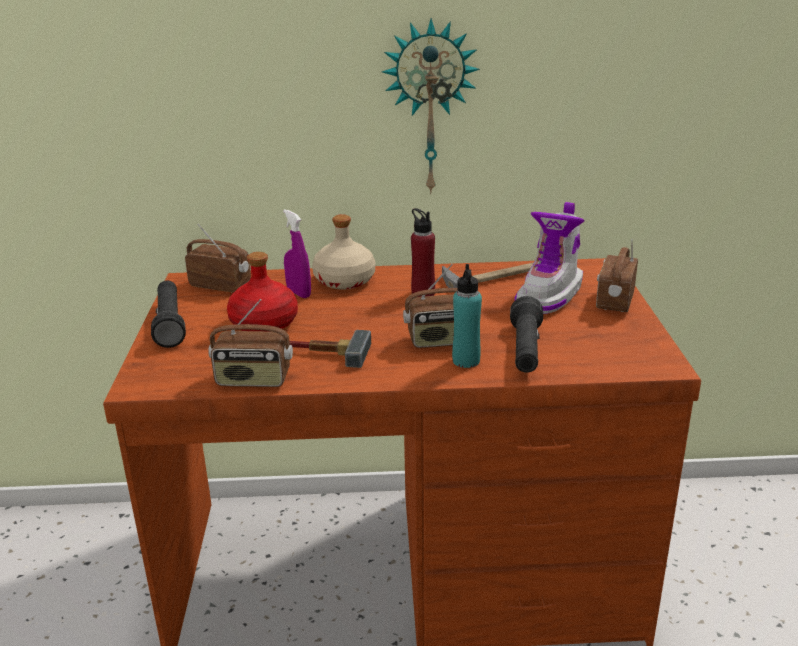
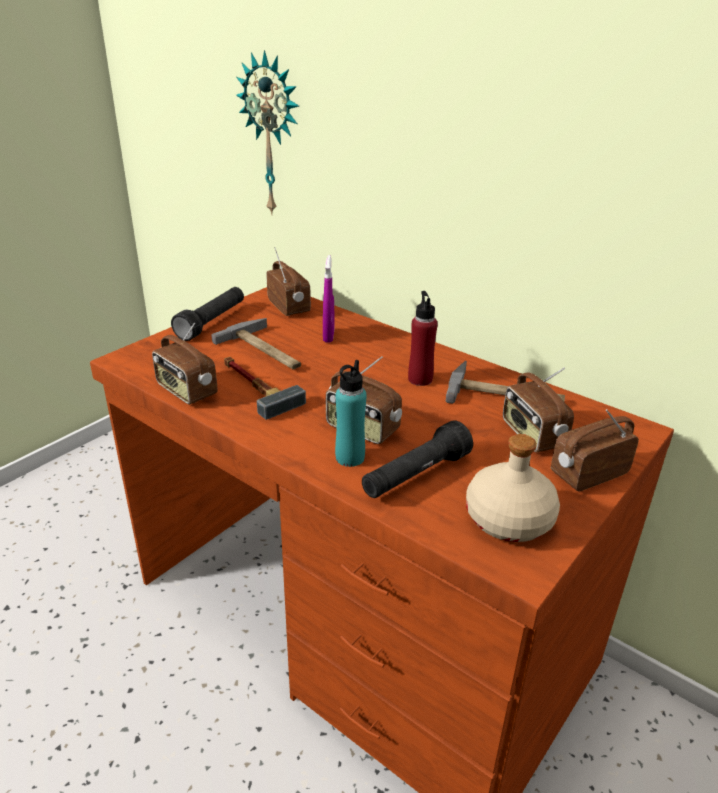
camera: 40 degrees right, 5 degrees up
(265, 323) = (266, 350): red bottle -> hammer
(344, 281) = (377, 340): beige bottle -> beige bottle (507, 519)
(430, 108) = (499, 191): wall clock -> wall clock (273, 136)
(550, 295) = (532, 435): boot -> radio

